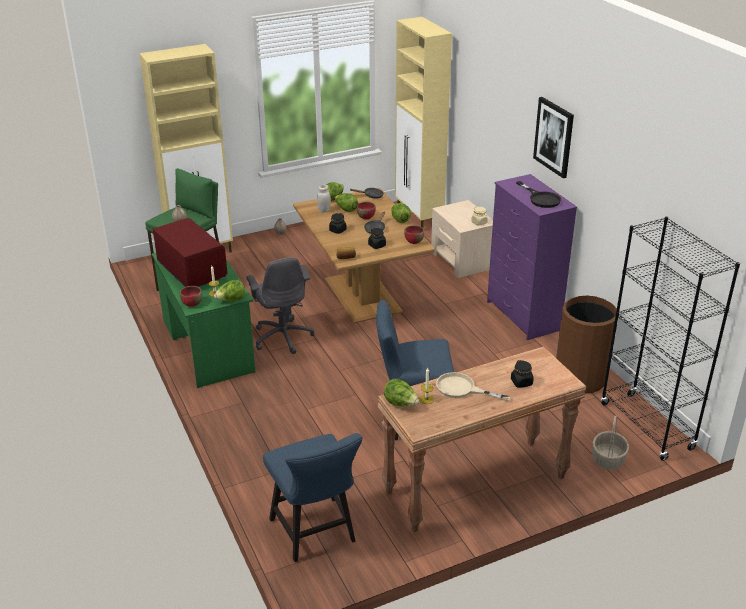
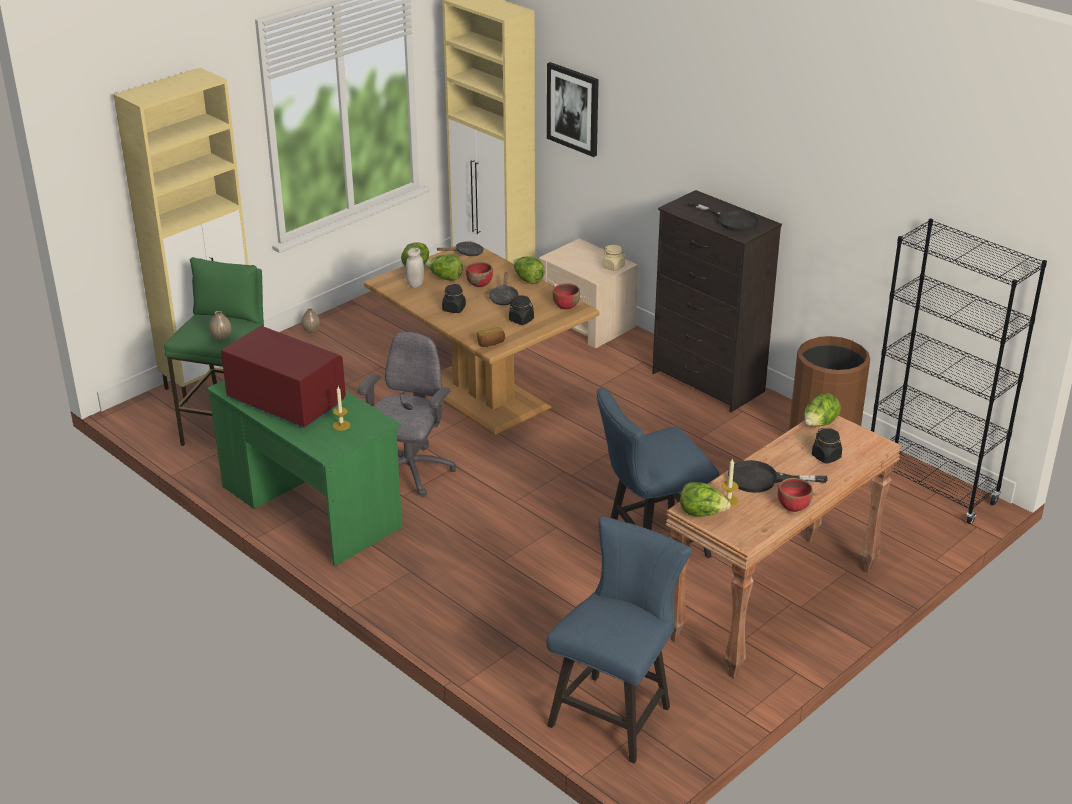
camera: 20 degrees left, 0 degrees up
(192, 303) = (319, 445): red bowl -> red bowl (793, 506)
(231, 300) = (371, 431): lettuce -> lettuce (819, 425)
(283, 336) = (409, 473): grey office chair -> grey office chair turned 120 degrees counterclockwise
(316, 534) = (615, 712): blue chair -> blue chair turned 105 degrees counterclockwise
(462, 389) = (762, 479): beige frying pan -> black frying pan
(522, 316) = (708, 383): purple dresser -> black dresser
(554, 137) = (731, 136): picture -> picture (573, 109)
(608, 460) = (909, 537): basket -> none

